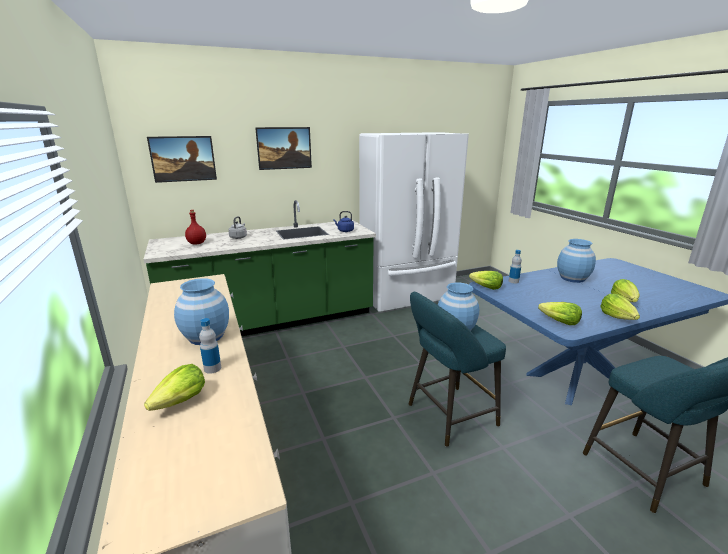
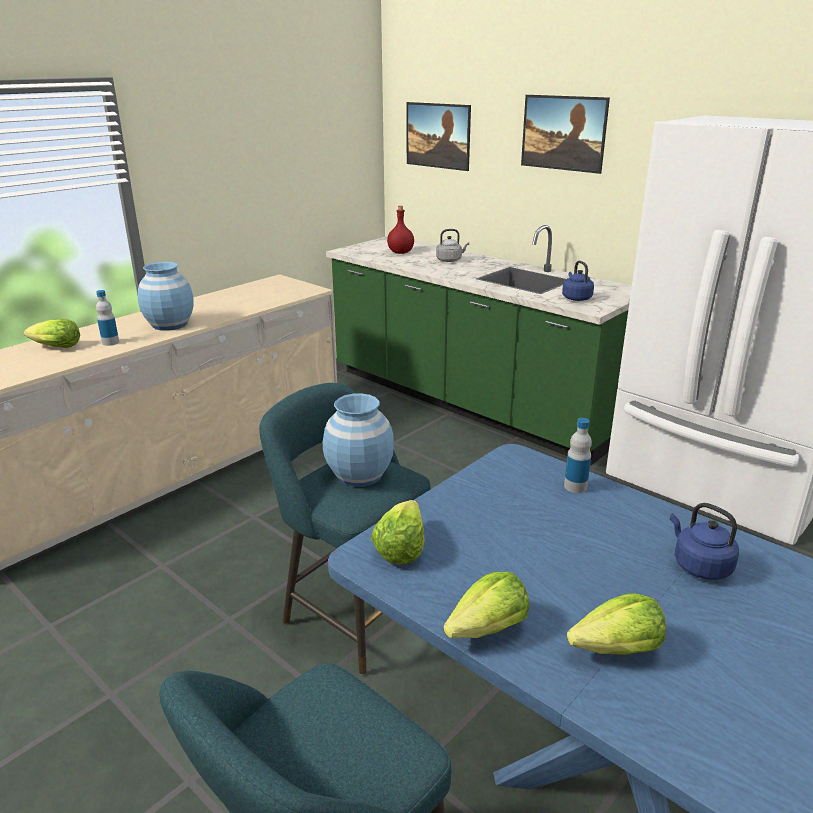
camera: 65 degrees right, 5 degrees up
(486, 287) = (504, 460): lettuce -> none
(572, 278) = (699, 565): blue vase -> blue kettle

